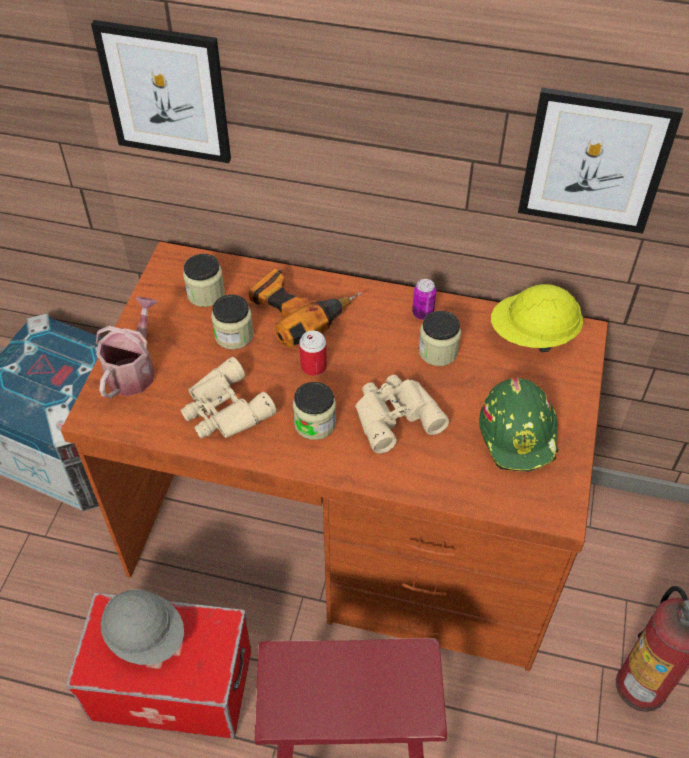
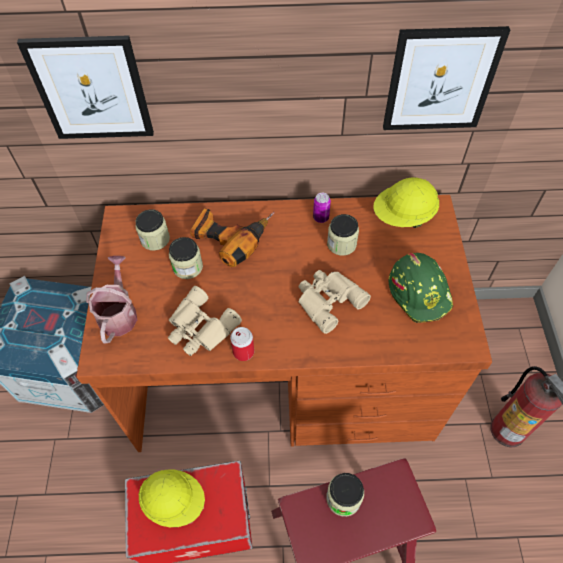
camera: 15 degrees left, 5 degrees up
(146, 636) = (174, 501): grey hard hat -> yellow hard hat
(313, 366) = (255, 277): can -> can (243, 351)
(315, 423) = (271, 321): jar -> jar (343, 498)

